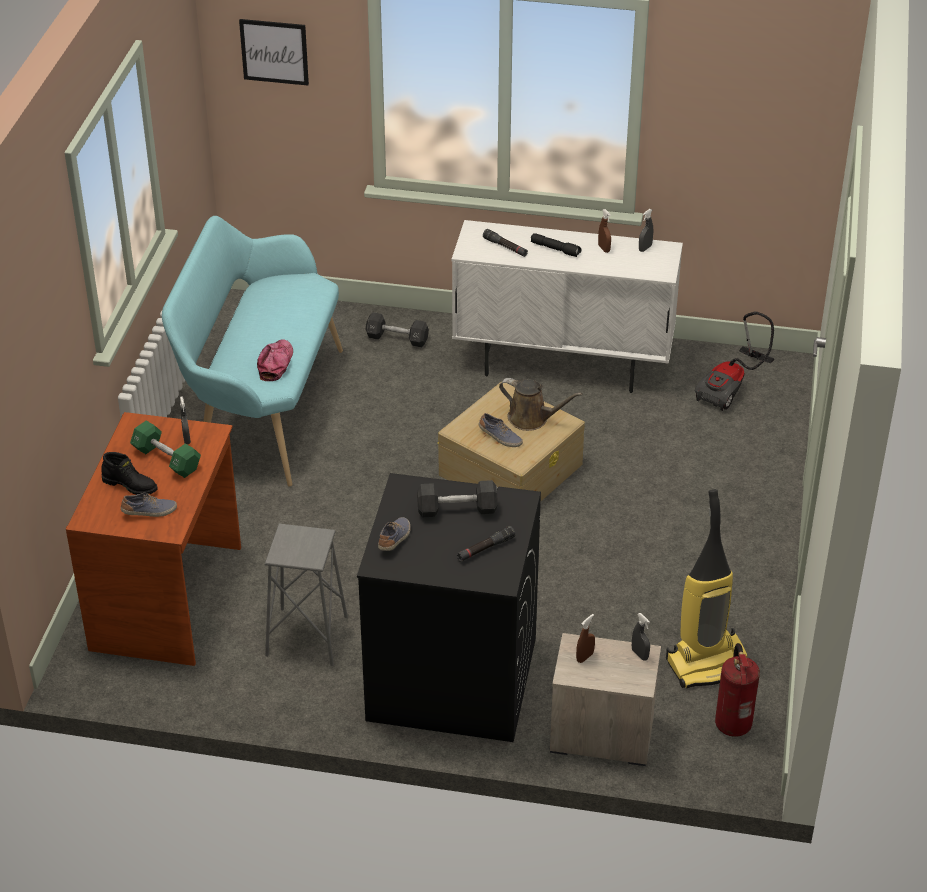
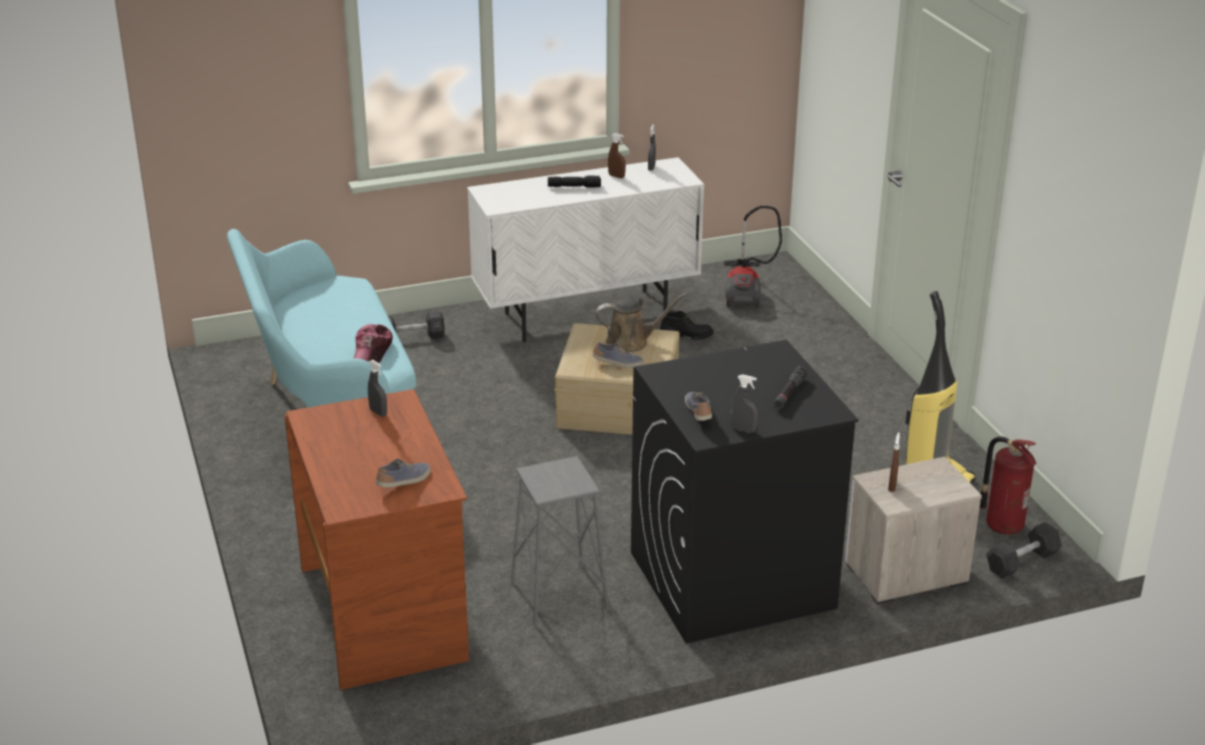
camera: 30 degrees left, 10 degrees down
(131, 485) = (359, 466): black boot -> black boot (686, 336)
(166, 459) = (375, 435): green dumbbell -> none
(274, 51) = (242, 48): picture -> none
(275, 363) = (372, 351): cap -> cap turned 150 degrees counterclockwise
(457, 509) = (729, 374): black dumbbell -> black dumbbell (1022, 562)
(505, 247) = (527, 196): black flashlight -> none
(640, 654) = (935, 468): grey spray bottle -> grey spray bottle (743, 430)

